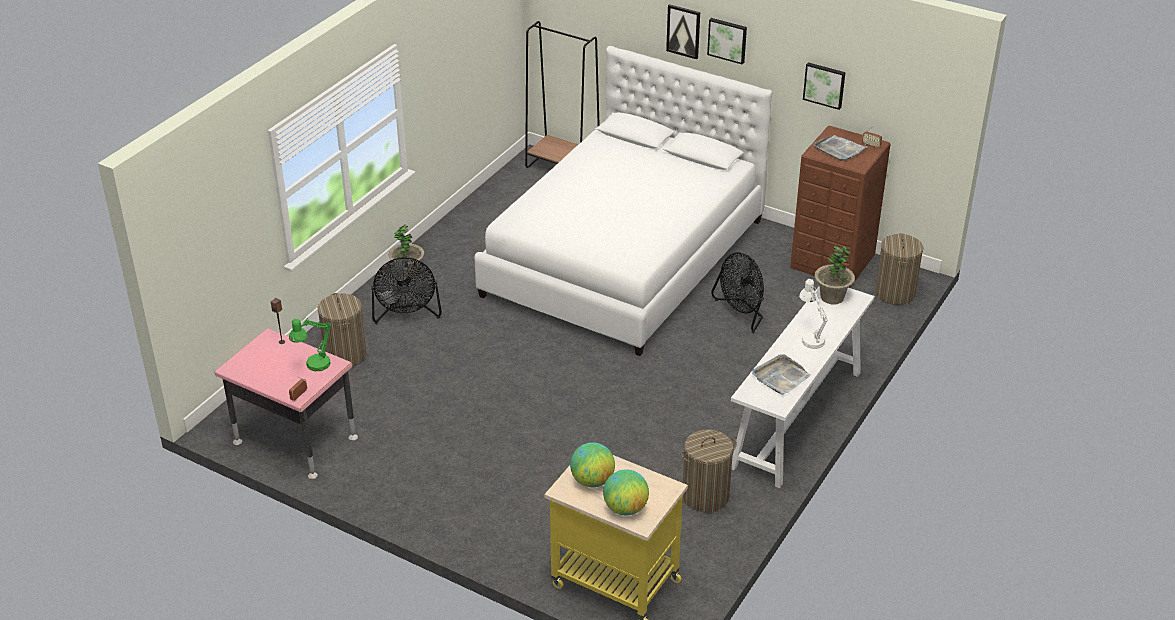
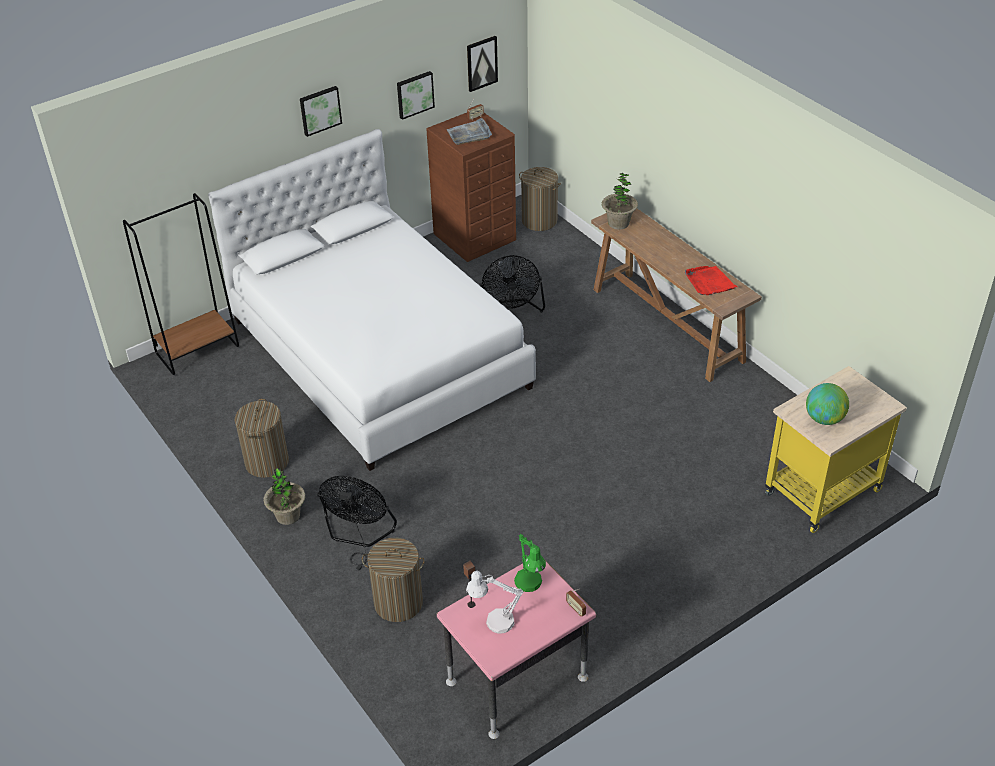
camera: 65 degrees left, 5 degrees up
(404, 313) = (357, 536): black fan -> black fan turned 90 degrees counterclockwise
(625, 508) = (867, 409): globe -> none
(683, 31) = (274, 129): picture -> picture (481, 63)
(705, 496) = (737, 406): laundry basket -> laundry basket (267, 462)
(780, 377) = (709, 282): grey tray -> red tray
(797, 419) = (667, 325): white console table -> brown console table
(810, 338) = (666, 251): white table lamp -> white table lamp (494, 622)

